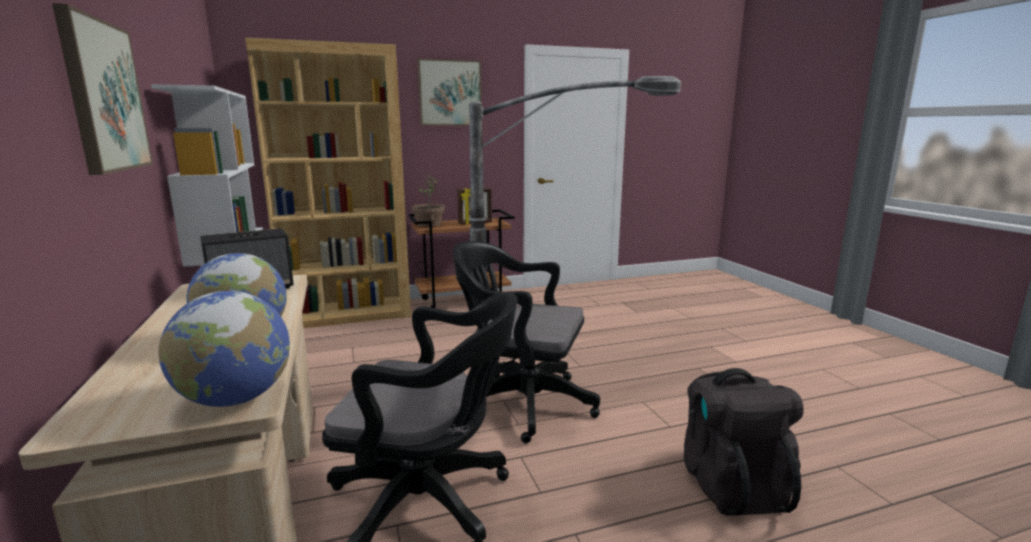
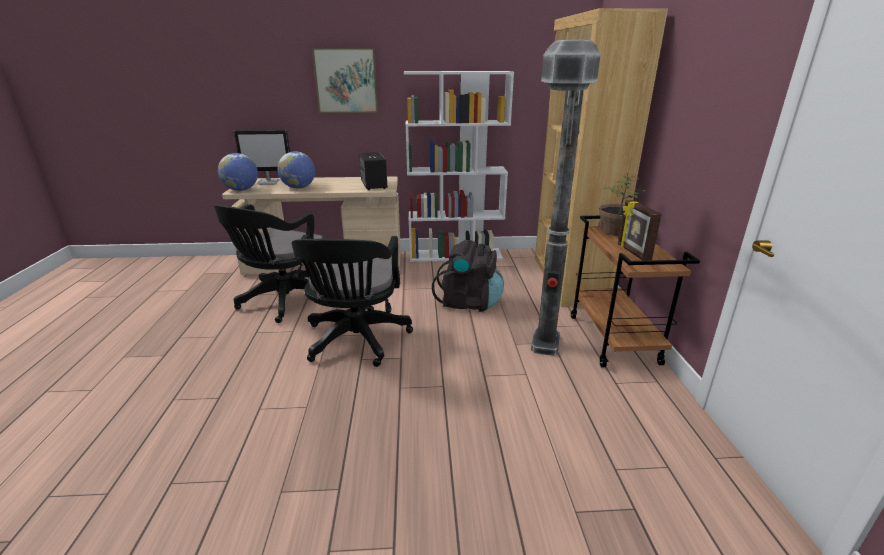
camera: 105 degrees right, 10 degrees up
(145, 387) = (269, 182): none -> monitor
(450, 93) = (705, 63): picture -> none
(521, 402) = (356, 341): black office chair -> black office chair turned 150 degrees clockwise
(731, 484) = (174, 410): black backpack -> black backpack (469, 302)

